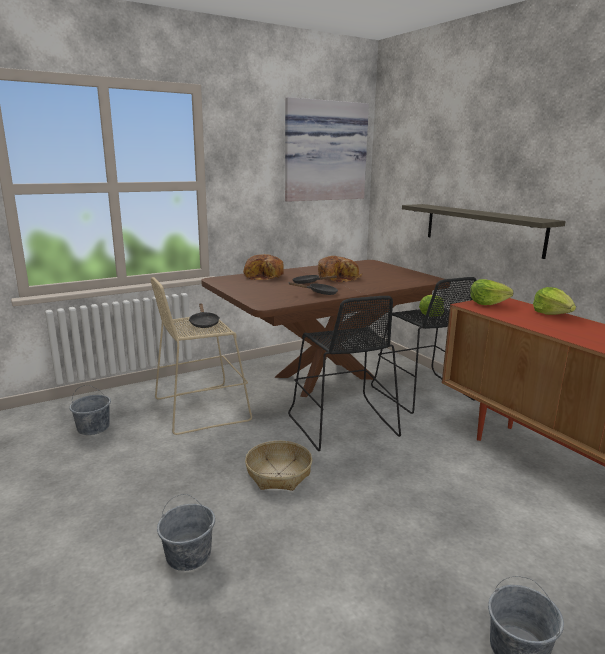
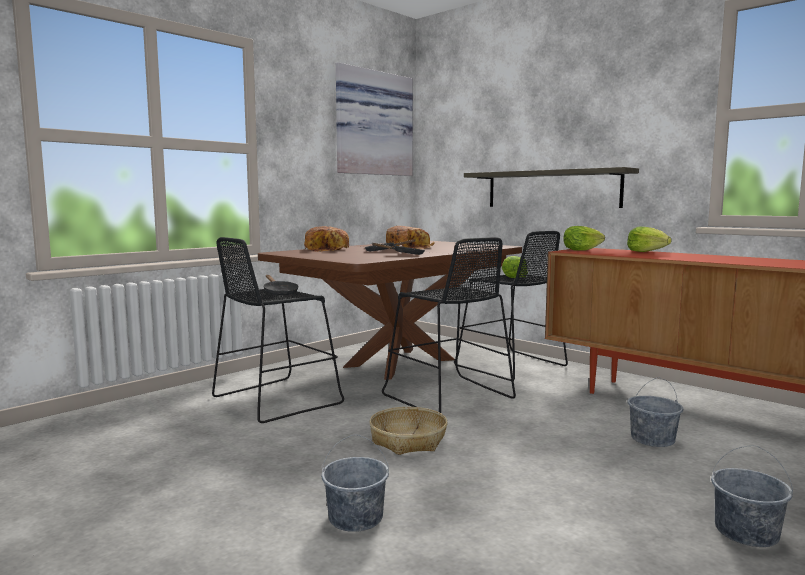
camera: 15 degrees left, 10 degrees down
(93, 428) = (149, 429): grey bucket -> grey bucket (653, 439)
(203, 408) = (277, 399): beige stool -> black stool

